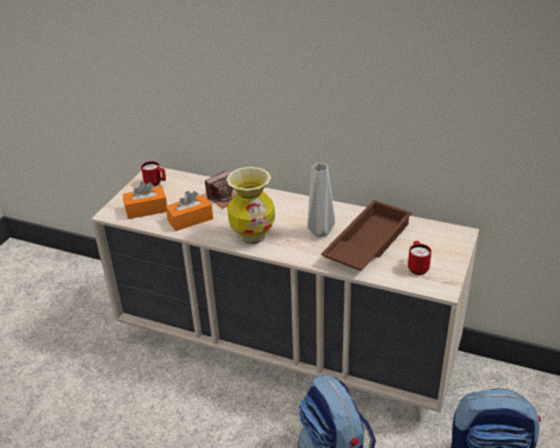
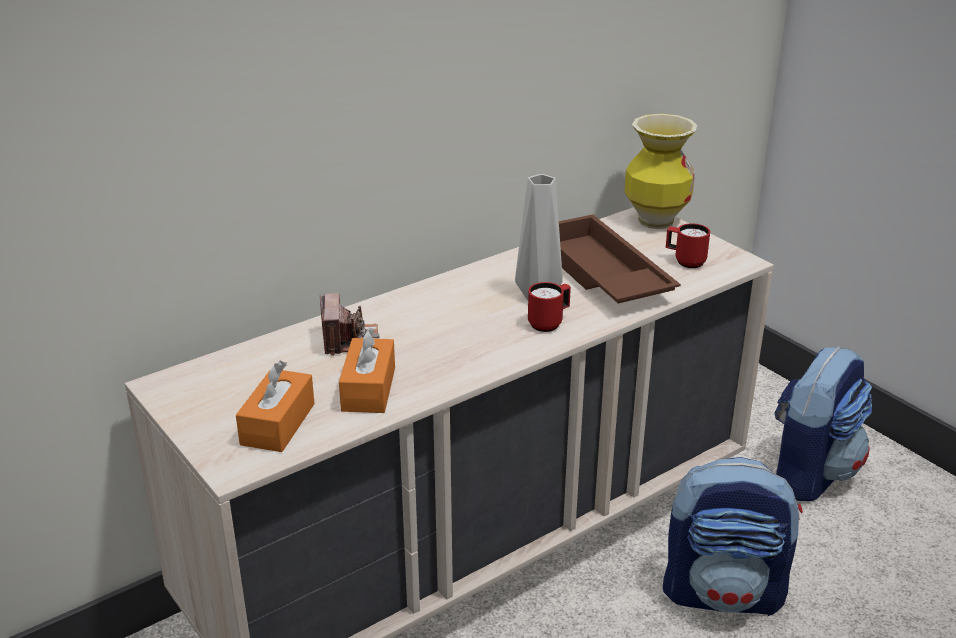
camera: 60 degrees left, 5 degrees down
(155, 183) = (205, 392): red mug -> red mug (549, 323)
(253, 237) = (486, 349): vase -> vase (655, 221)

